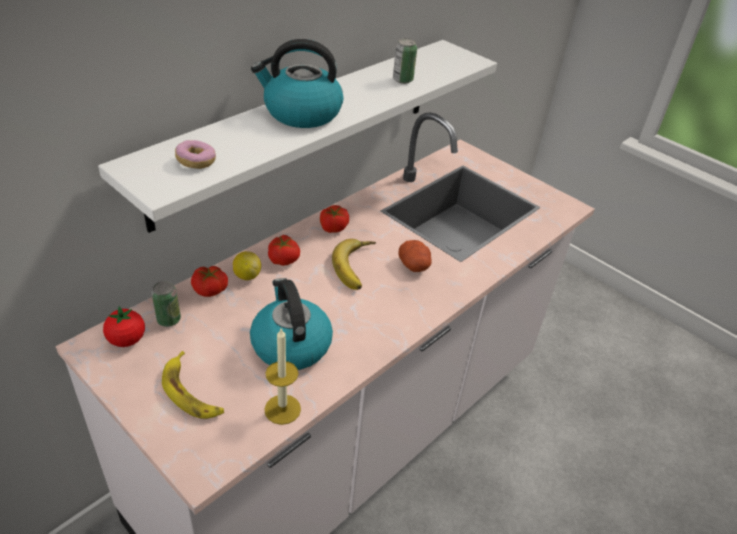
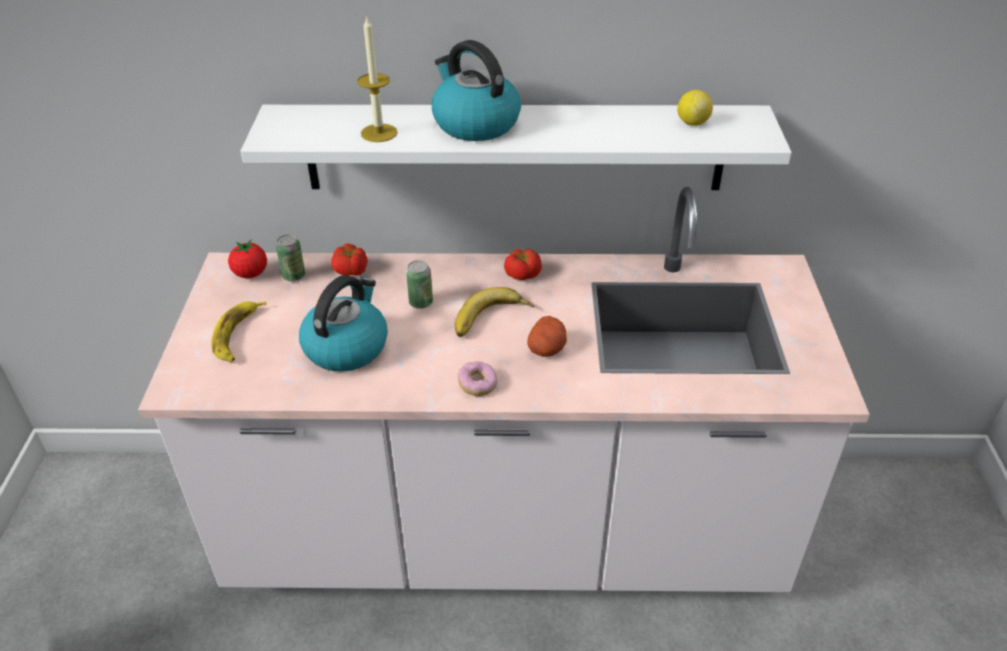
camera: 50 degrees right, 0 degrees up
(196, 162) = (324, 129): donut -> donut (477, 385)
(247, 275) = (392, 275): lemon -> lemon (692, 122)
(282, 409) = (274, 388): candle -> candle (379, 133)
(284, 259) = (440, 278): tomato -> none
(402, 80) = (633, 130): can -> can (421, 302)

